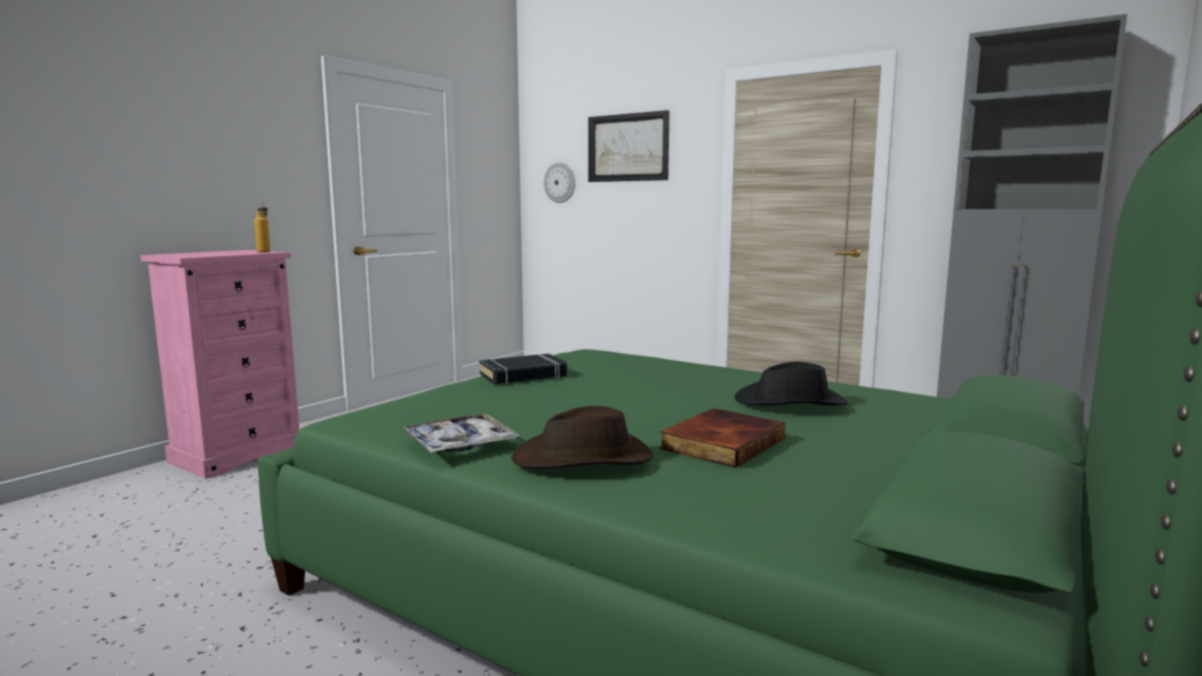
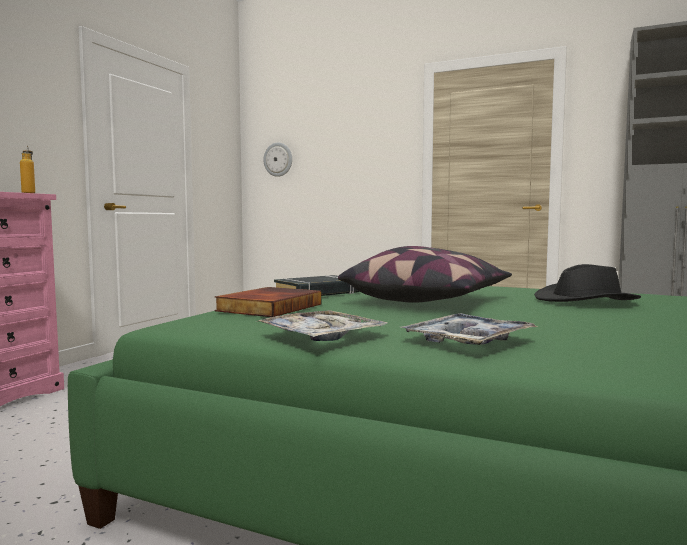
camera: 10 degrees left, 5 degrees down
(584, 459) = (467, 341): brown hat -> tray
(621, 395) = (428, 301): none -> pillow
(628, 147) = (339, 128): picture -> none
(721, 442) = (575, 325): book -> book (268, 307)

